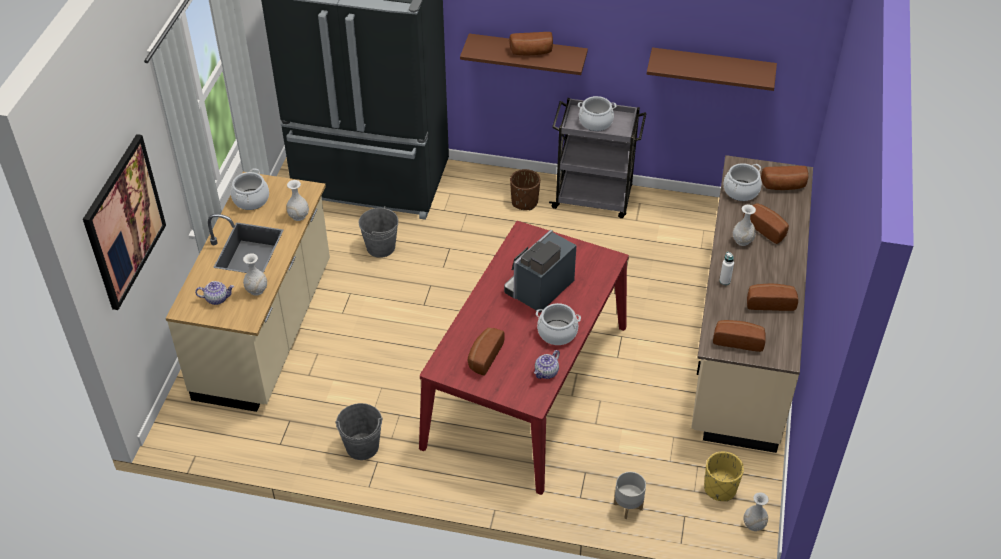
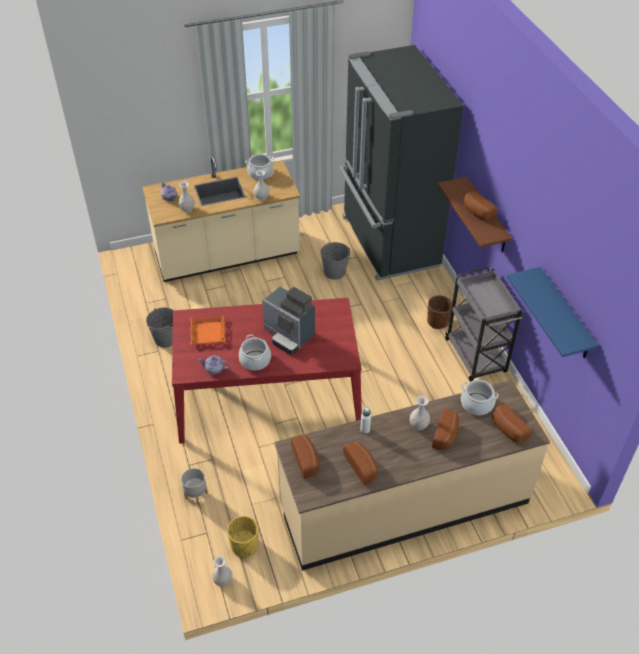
camera: 60 degrees right, 0 degrees up
(124, 221) = (138, 112): picture -> none
(483, 356) = (208, 333): bread -> orange tray
(539, 290) = (289, 335): coffee machine -> coffee machine turned 150 degrees counterclockwise
(595, 122) = (485, 295): cooking pot -> none
(712, 68) = (564, 315): brown shelf -> blue shelf

